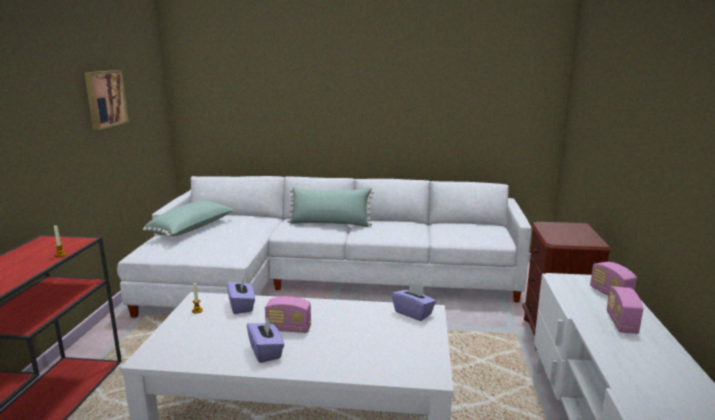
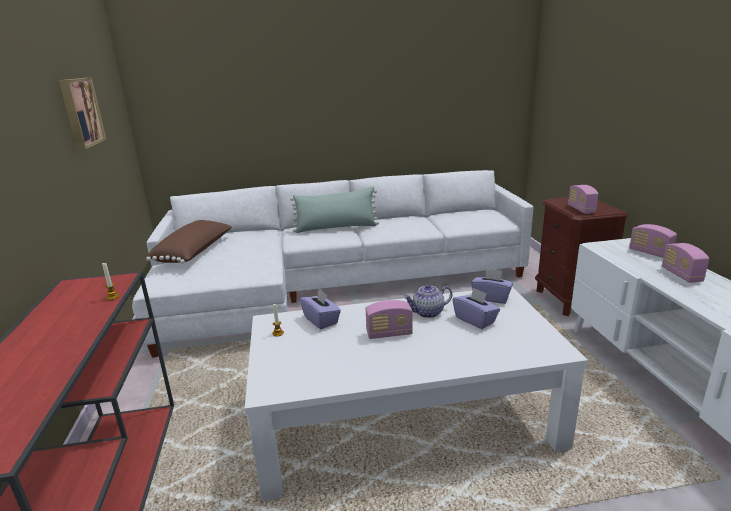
camera: 15 degrees left, 5 degrees up
(192, 230) = (195, 253): green pillow -> brown pillow
(266, 352) = (387, 360): purple tissue box -> purple tissue box (475, 320)
(340, 316) = (428, 313): none -> teapot
(561, 237) = (581, 209): none -> radio

